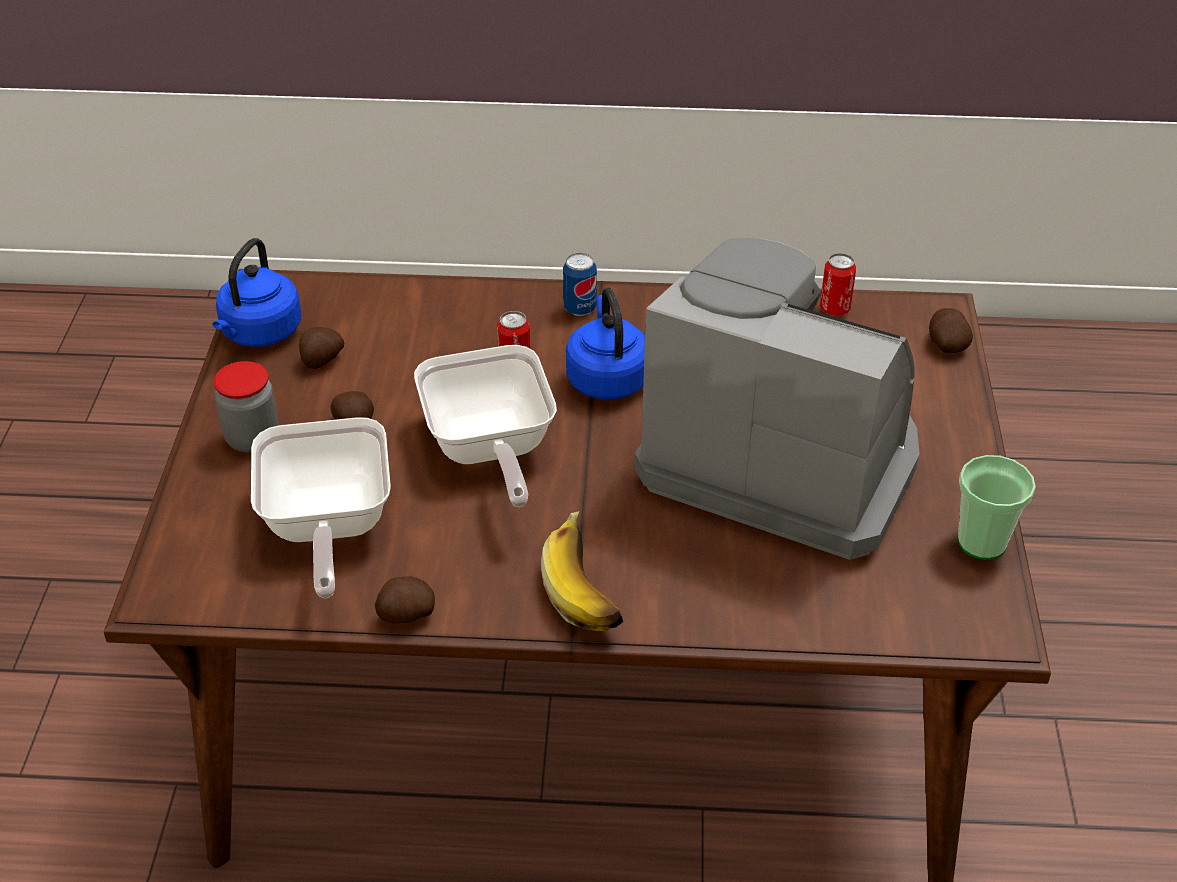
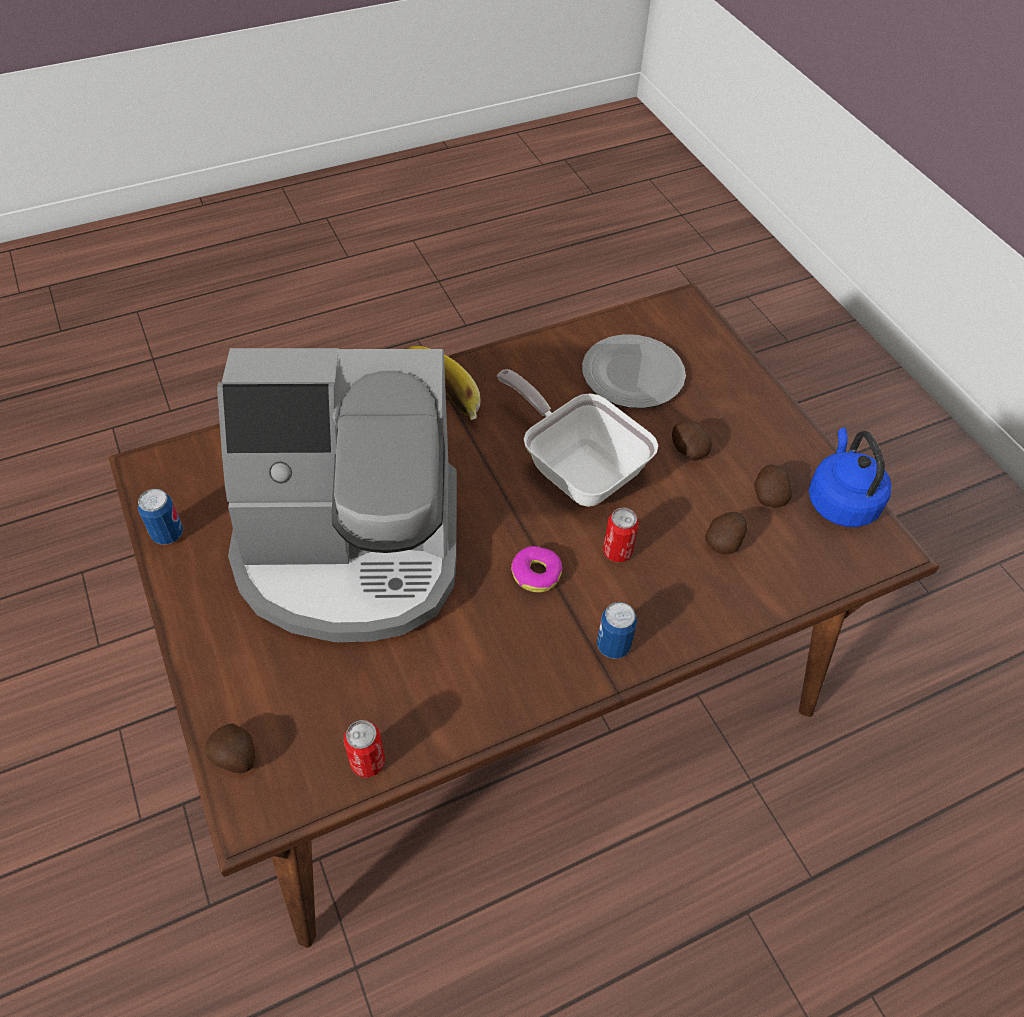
camera: 150 degrees right, 10 degrees up
(252, 438) = (743, 413): jar -> none
(326, 528) = (632, 373): frying pan -> plate
(406, 615) = (537, 343): potato -> potato (724, 541)
(606, 377) = (536, 573): blue kettle -> donut
(982, 542) = (168, 534): cup -> can

